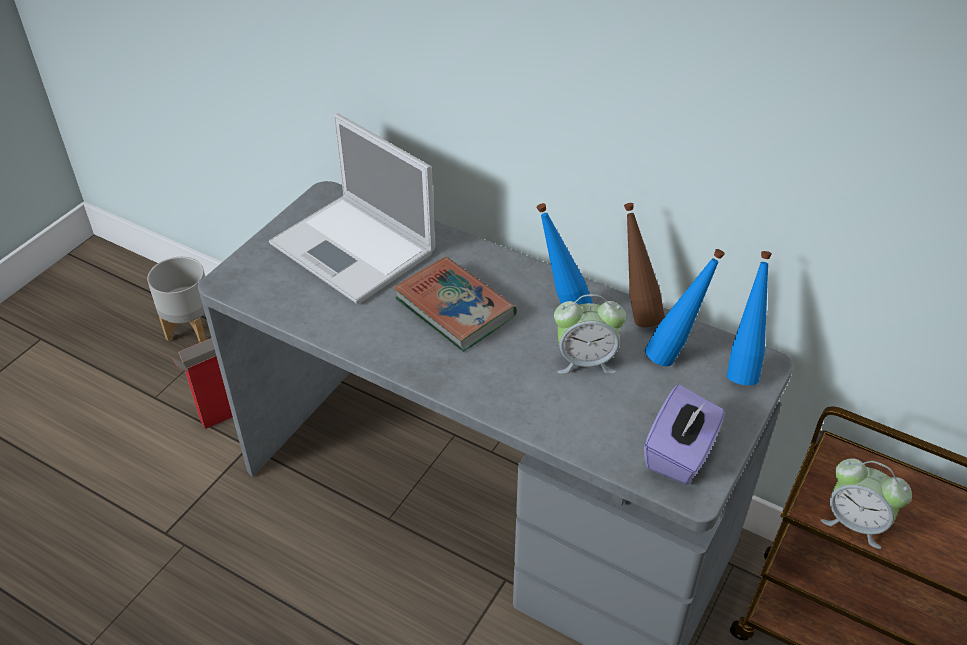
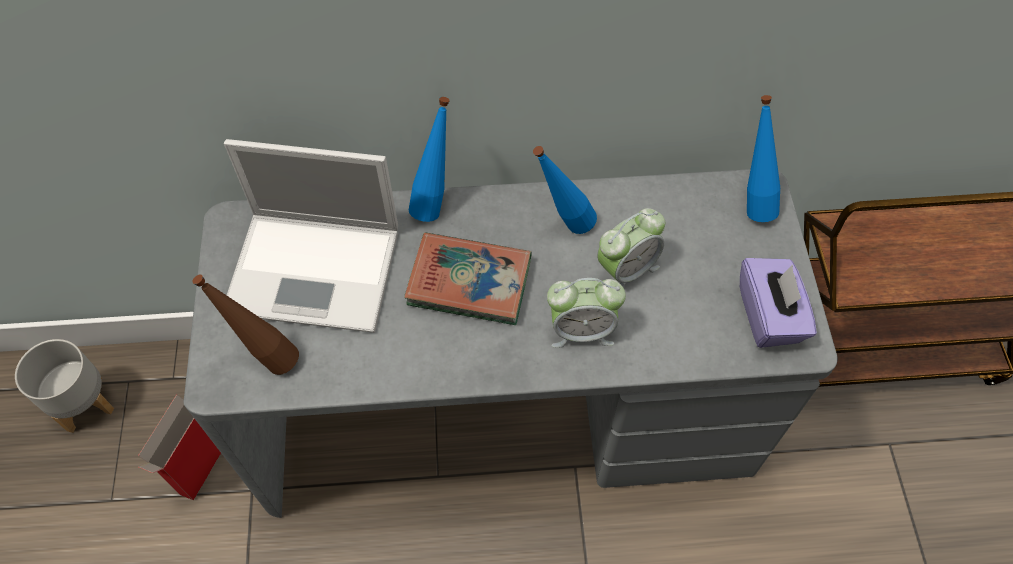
camera: 35 degrees left, 15 degrees up
(636, 313) = (628, 195): brown bottle -> brown bottle (266, 357)
(674, 354) = (691, 219): blue bottle -> blue bottle (435, 202)
(855, 523) = (887, 282): alarm clock -> alarm clock (581, 330)

